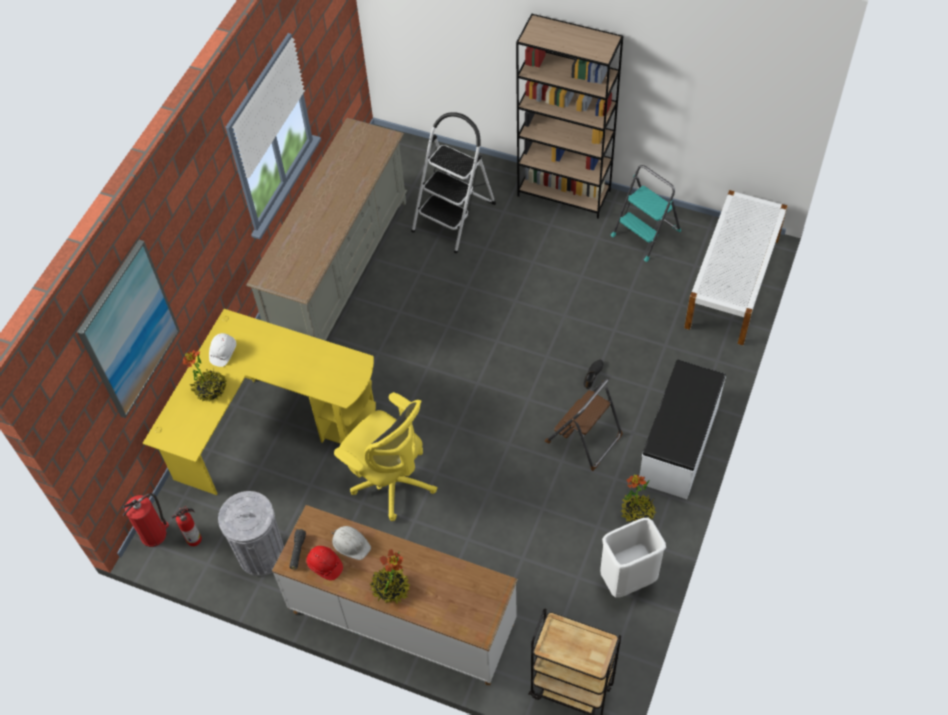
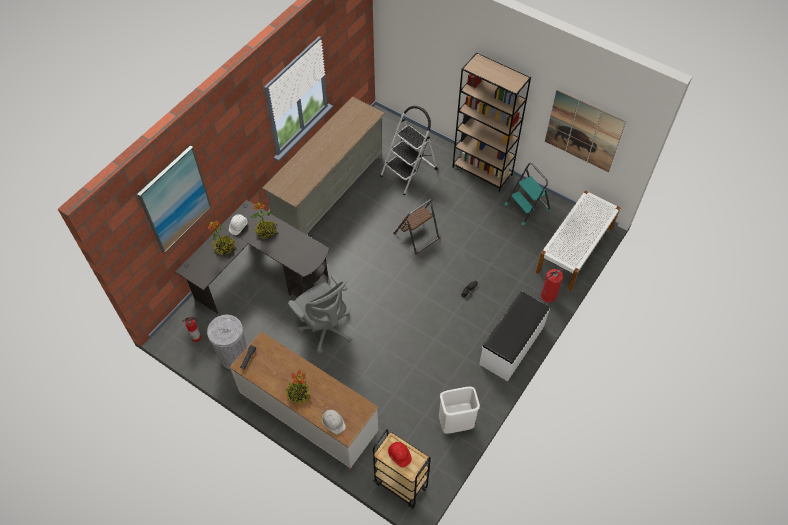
camera: 10 degrees right, 0 degrees up
(154, 534) = (173, 329): fire extinguisher -> fire extinguisher (549, 295)
(269, 422) = (261, 275): yellow desk -> black desk
(324, 565) = (262, 371): red hard hat -> red hard hat (399, 455)
(351, 543) = (282, 361): white hard hat -> white hard hat (333, 421)
(389, 480) = (324, 327): yellow office chair -> grey office chair
(586, 439) = (453, 329): brown step ladder -> brown step ladder (417, 237)
(637, 512) = (473, 382): potted plant -> potted plant (266, 231)
(715, 101) = (583, 131): none -> picture

